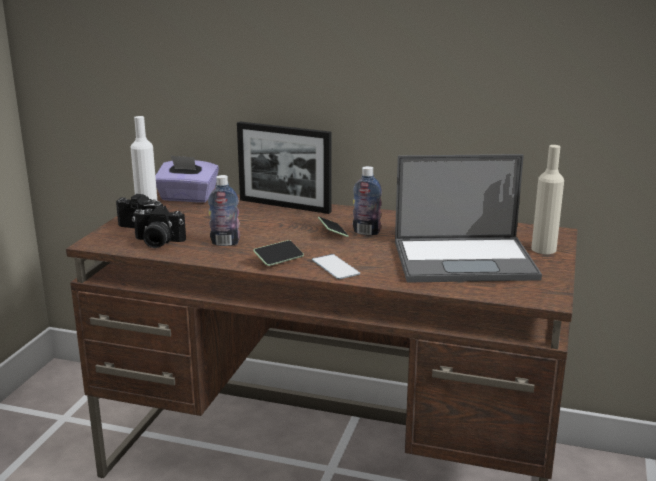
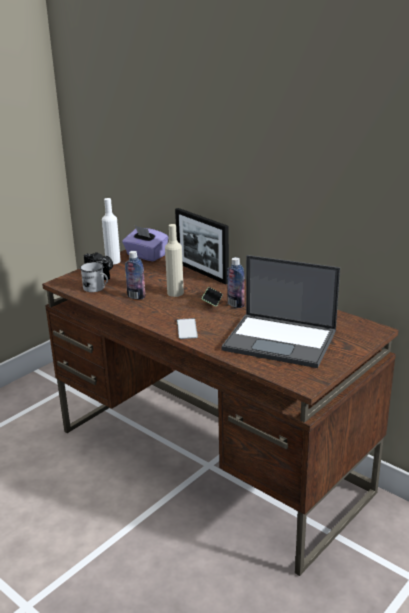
camera: 25 degrees right, 5 degrees up
(157, 242) = (96, 288): camera -> white mug
(279, 260) = (157, 316): phone -> none
(543, 249) = (349, 343): beige bottle -> beige bottle (175, 293)

